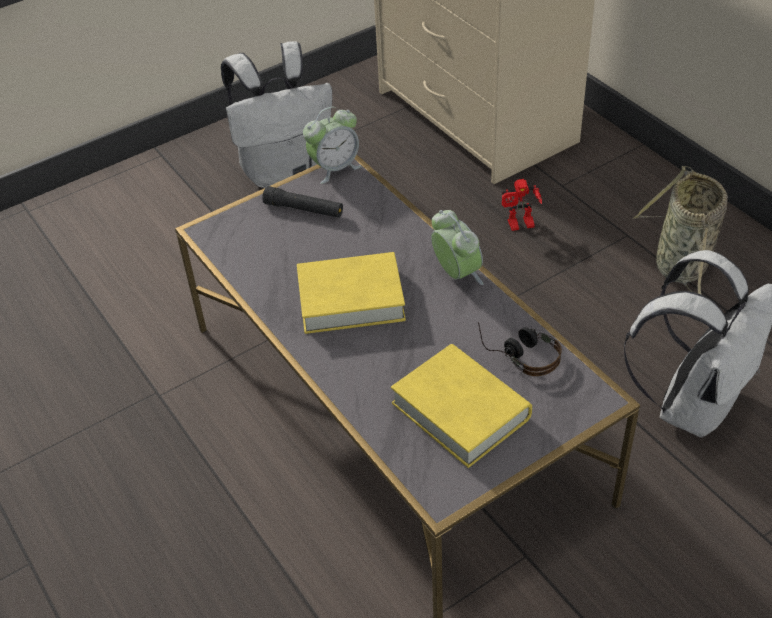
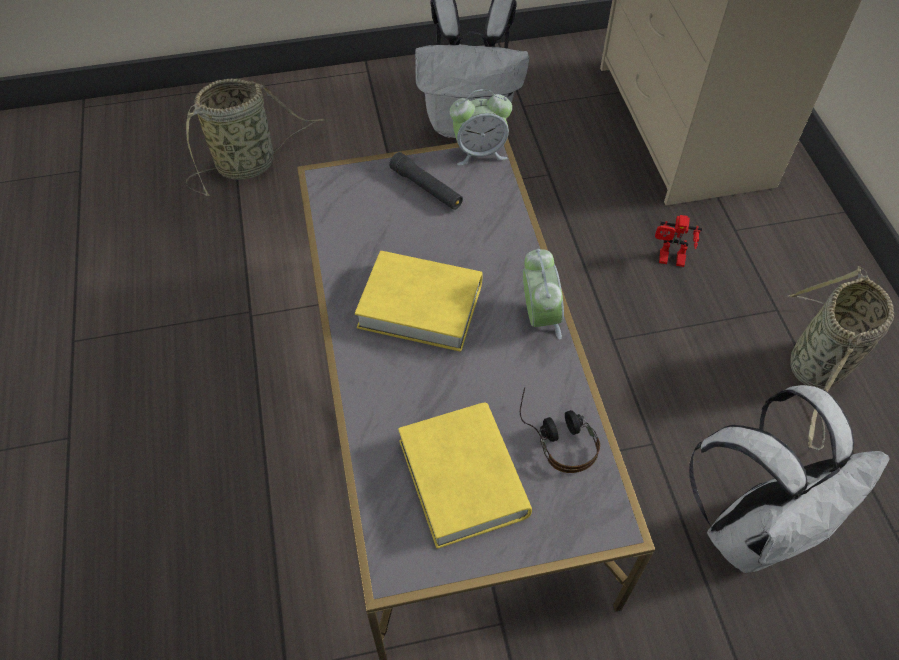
camera: 20 degrees right, 10 degrees up
(86, 268) = (250, 163): none -> basket

